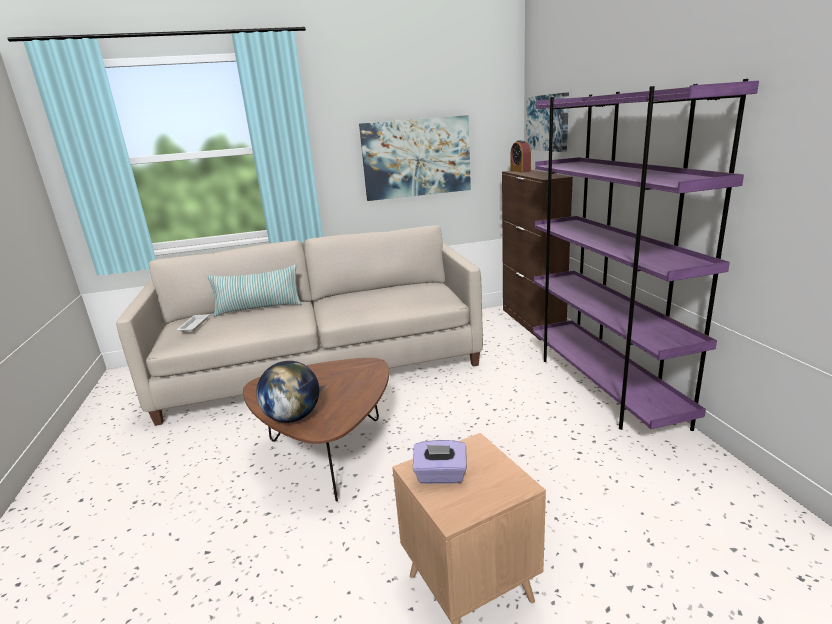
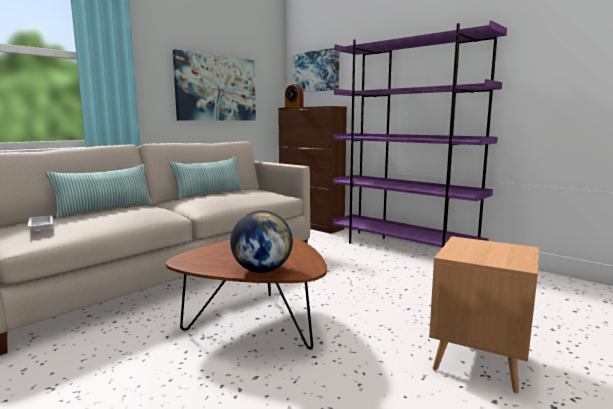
camera: 35 degrees left, 10 degrees down
(372, 290) = (209, 193): none -> pillow
(440, 476) = (474, 254): purple tissue box -> none

